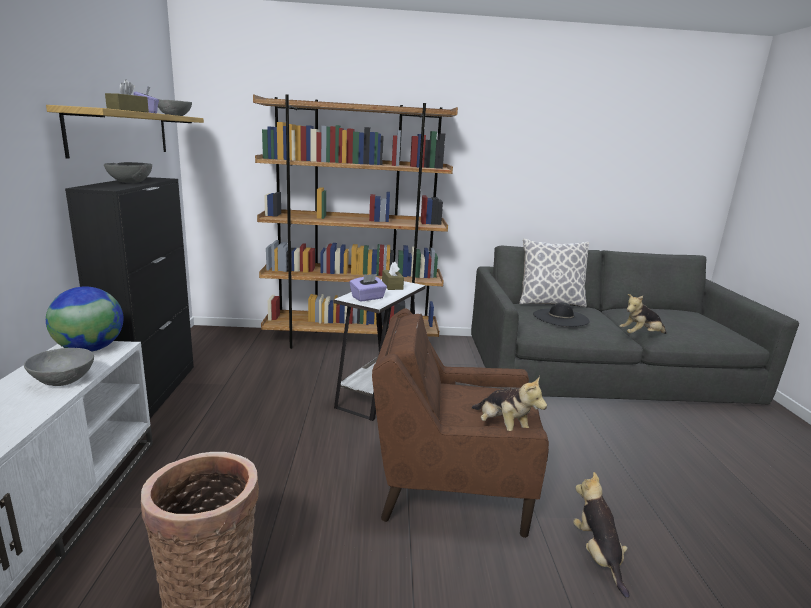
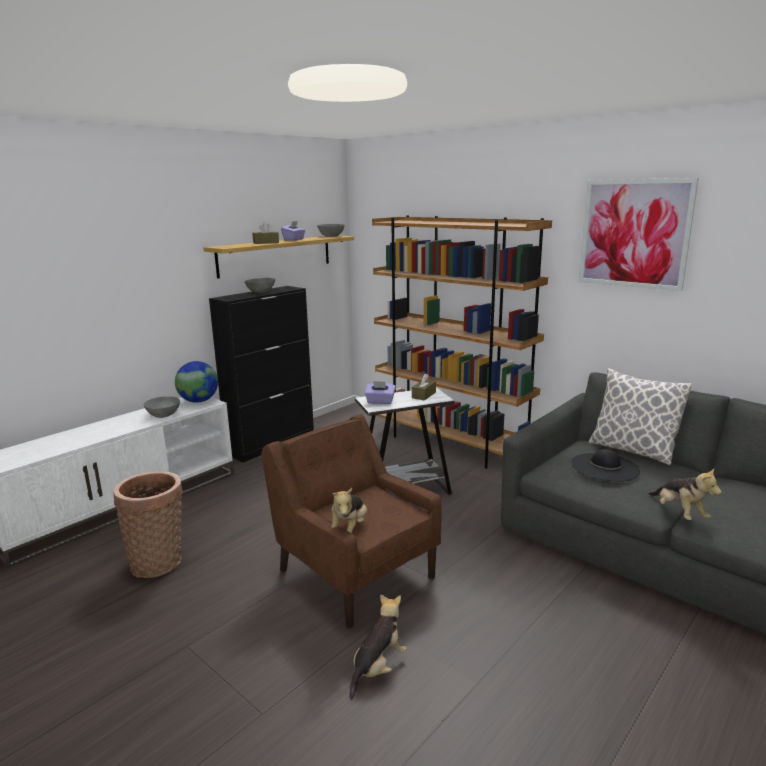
camera: 45 degrees right, 0 degrees up
(521, 125) = (634, 234): none -> picture
(641, 335) = (679, 513): plush toy -> plush toy turned 135 degrees counterclockwise

